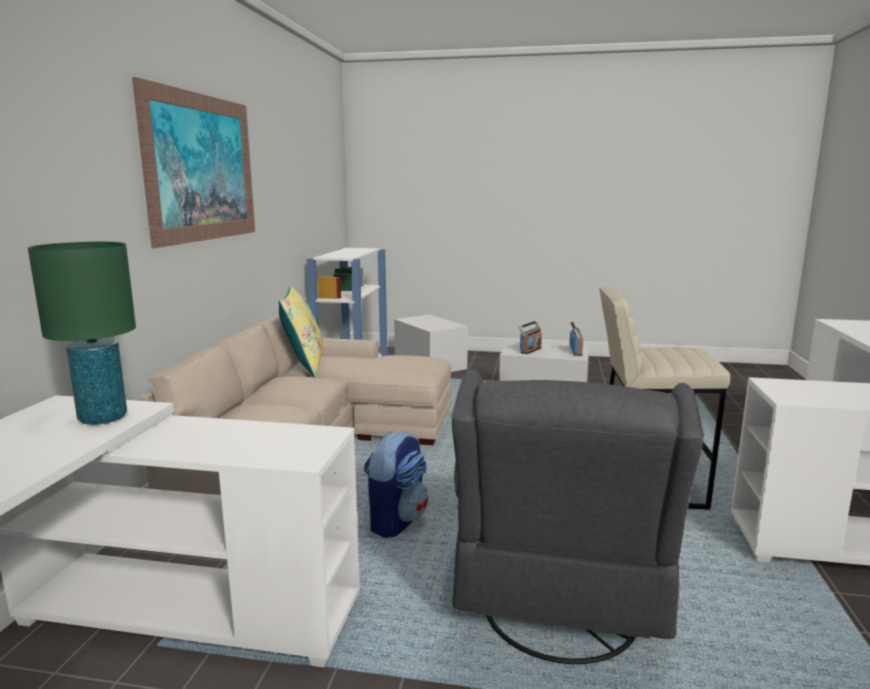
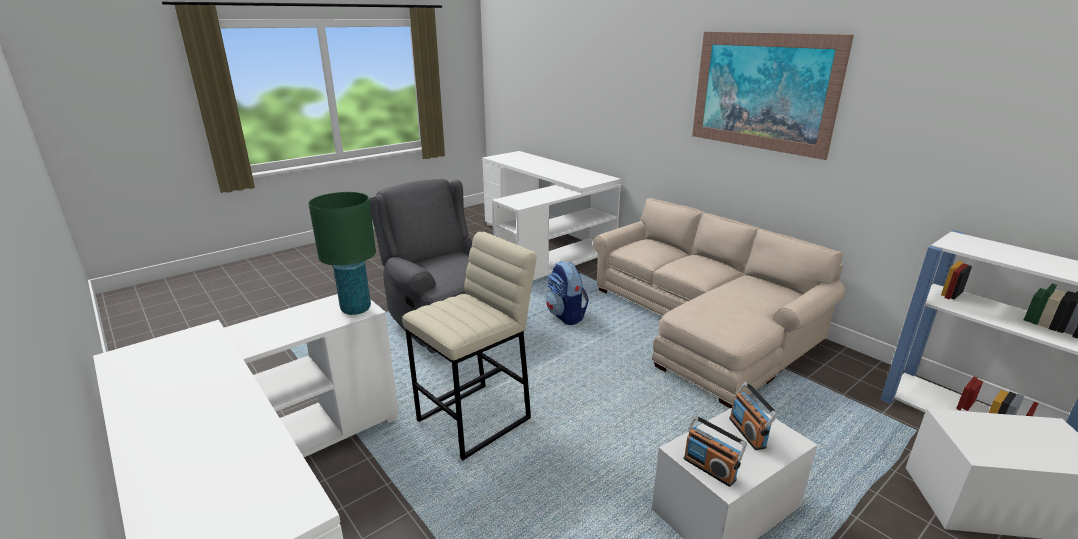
camera: 130 degrees right, 10 degrees up
(103, 418) = (578, 180): green table lamp -> green table lamp (355, 309)
(304, 365) = (755, 280): yellow pillow -> none

